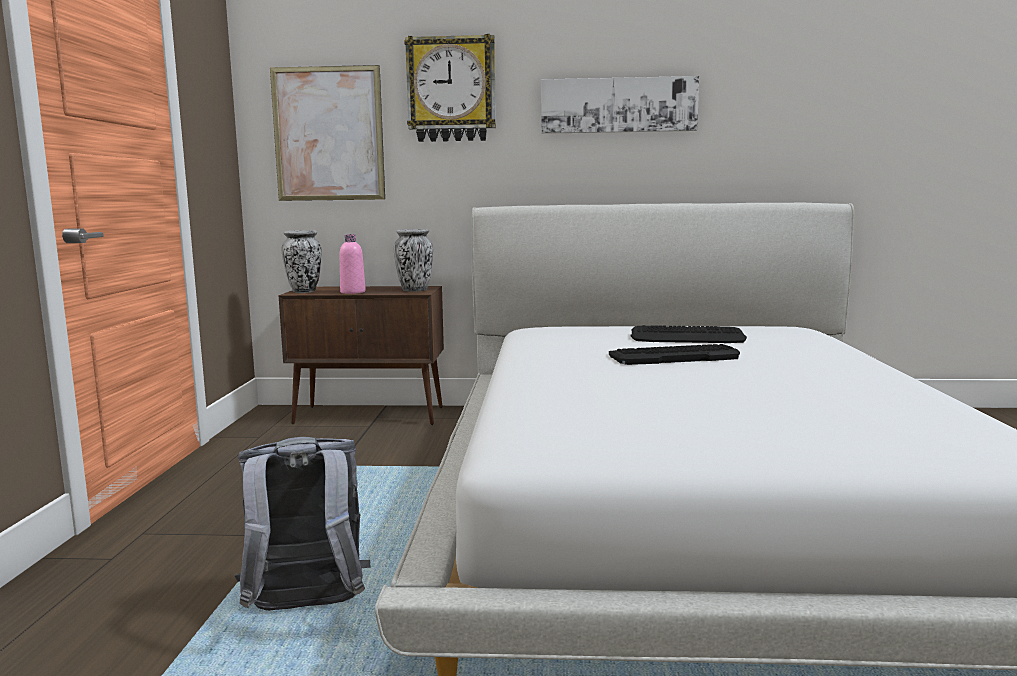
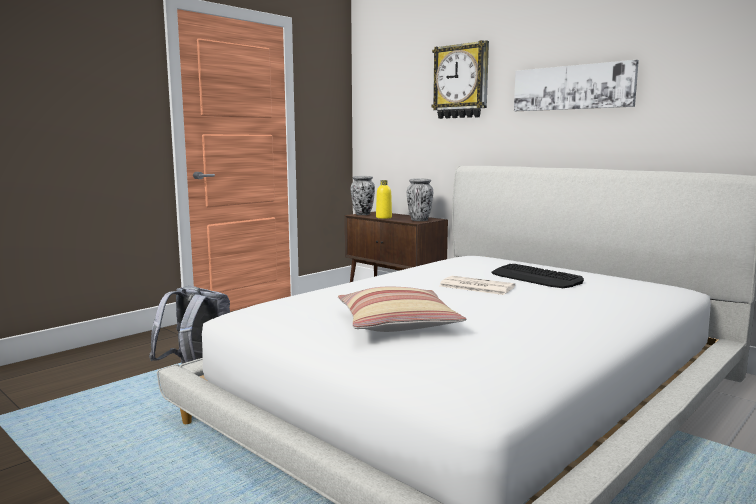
camera: 40 degrees right, 0 degrees up
(328, 134) = (393, 114): picture -> none
(353, 292) = (383, 217): pink bottle -> yellow bottle
(672, 356) = (475, 286): keyboard -> newspaper
(751, 410) = (397, 323): none -> pillow

